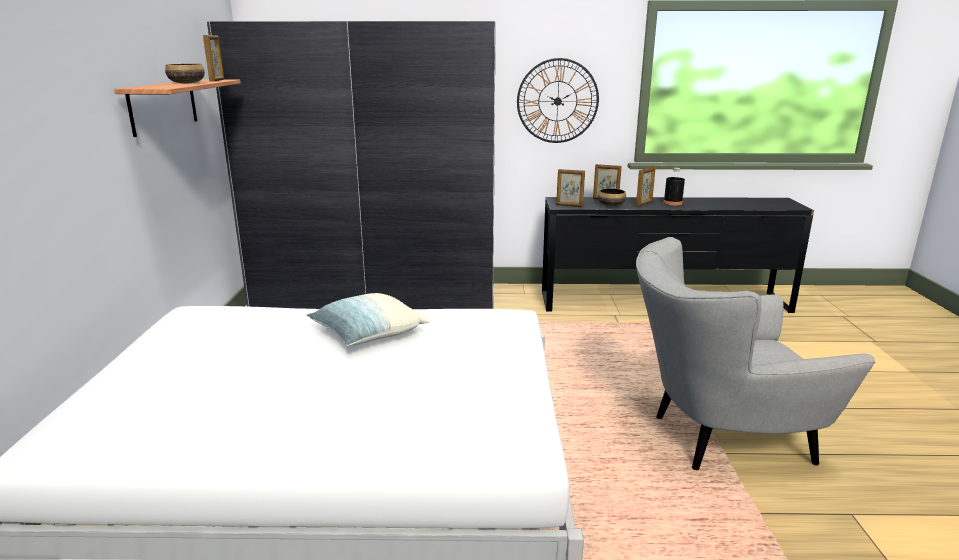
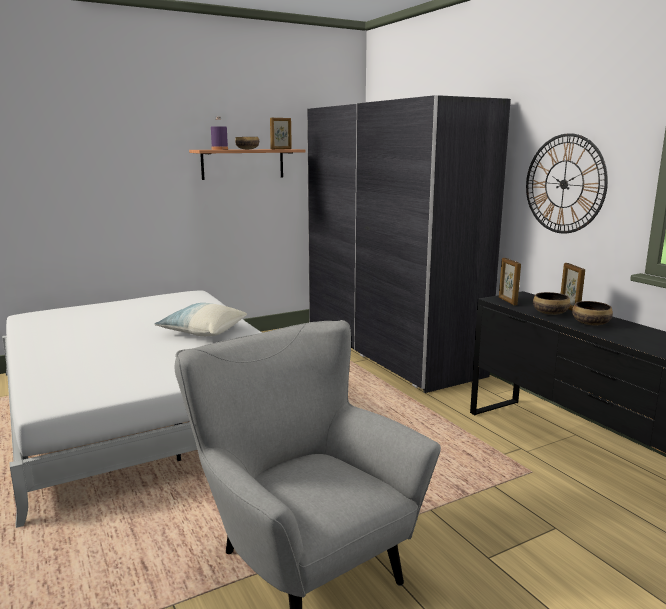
camera: 60 degrees right, 5 degrees down
(166, 86) = (219, 149): none -> purple bottle
(644, 203) = (591, 323): picture frame -> bowl
(672, 203) = (630, 333): black bottle -> none

